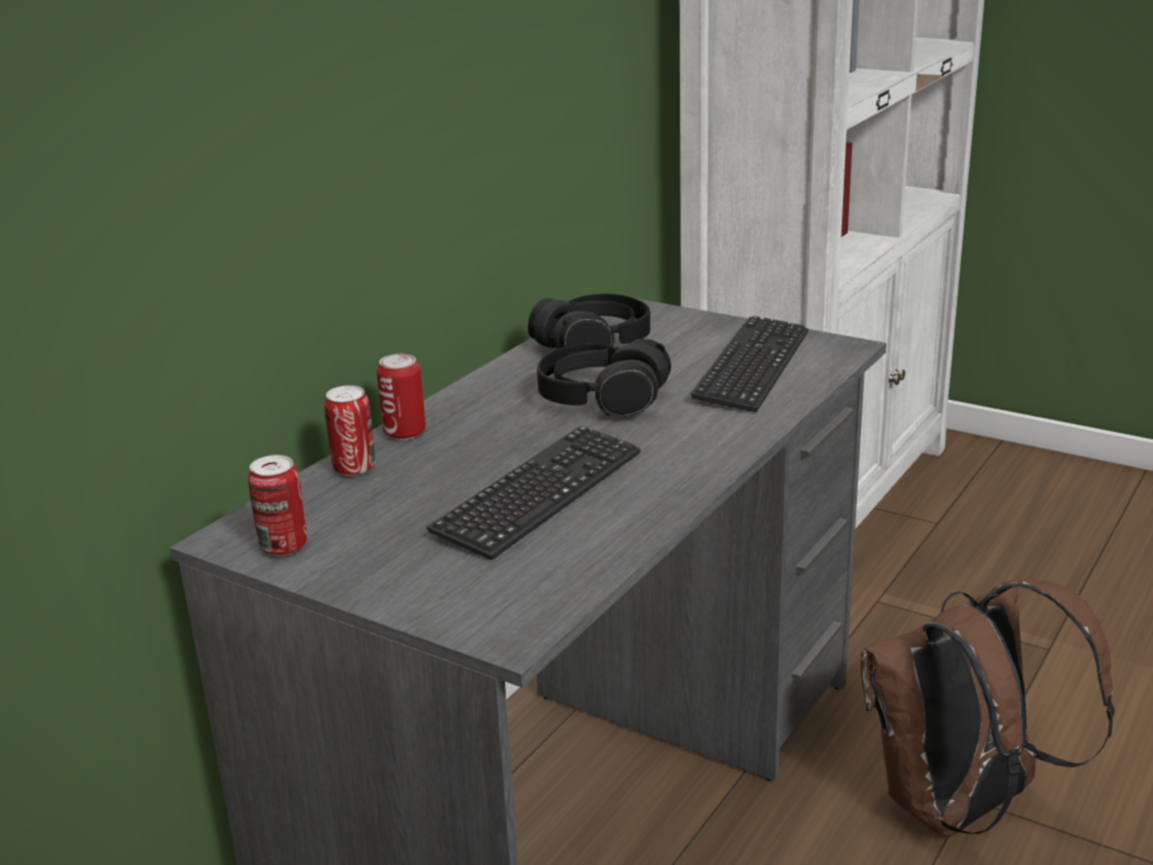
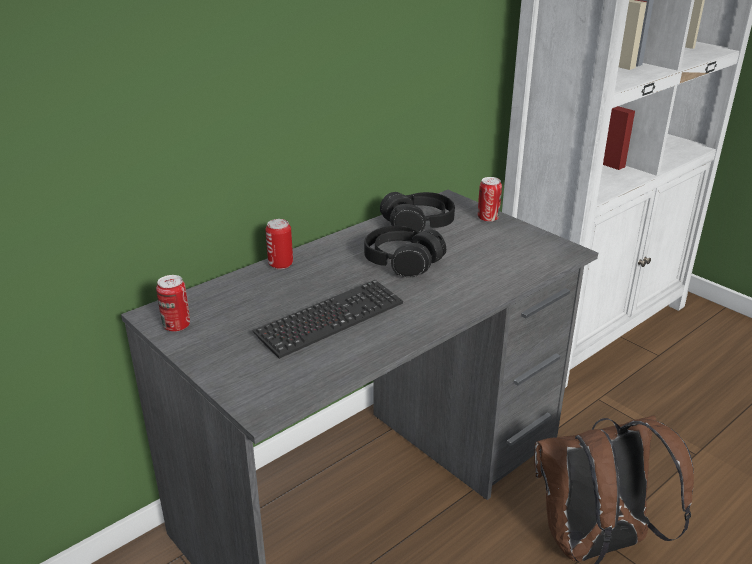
camera: 15 degrees right, 5 degrees up
(354, 469) = (241, 283): can -> can (488, 218)
(752, 367) = (504, 255): keyboard -> none

